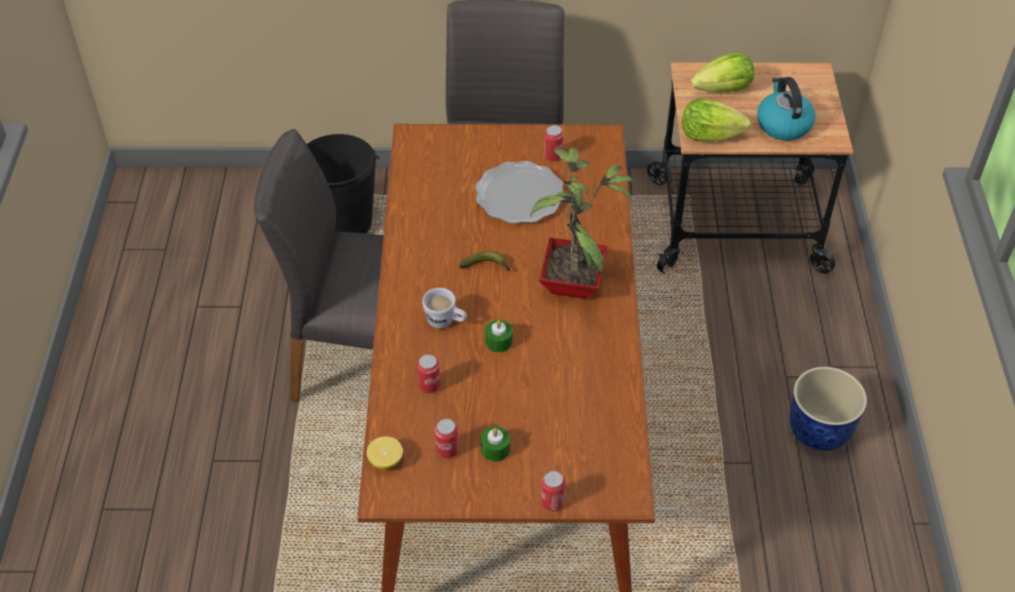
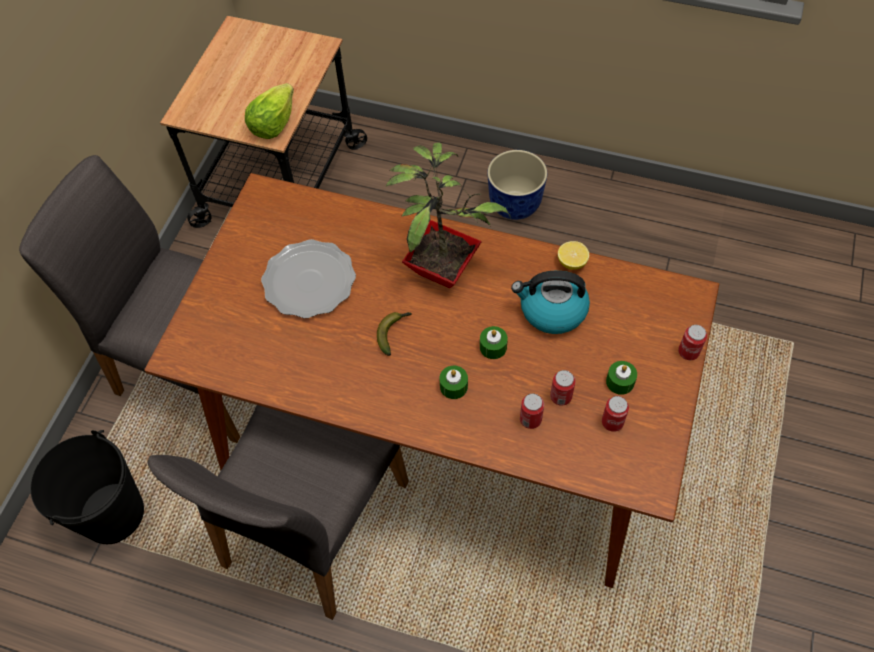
camera: 70 degrees left, 10 degrees up
(385, 460) = (612, 479): lemon -> lemon (572, 262)
(446, 322) = (453, 386): white mug -> green candle
(553, 156) = (267, 239): can -> can (561, 396)
(723, 90) = (220, 96): lettuce -> none
(783, 124) = (286, 71): kettle -> kettle (551, 310)

